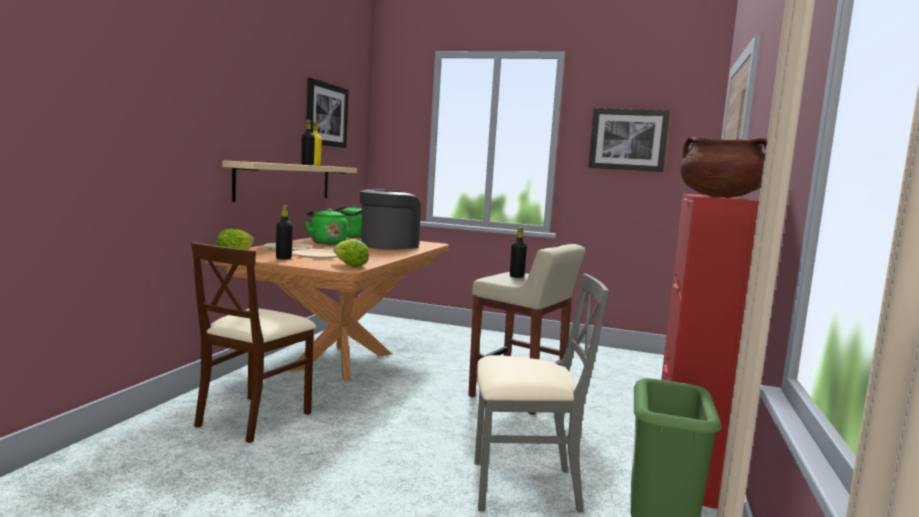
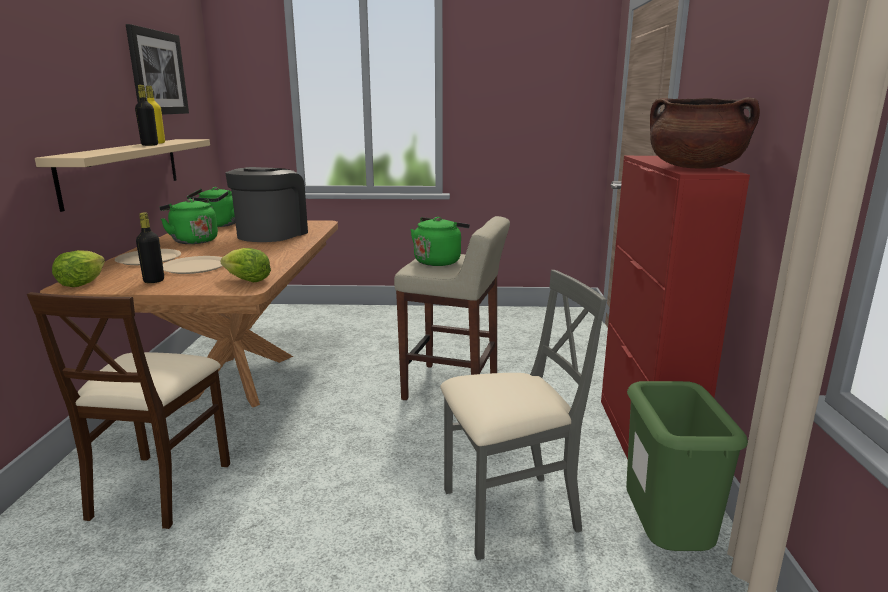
camera: 15 degrees left, 10 degrees up
(516, 277) = (439, 261): black bottle -> green kettle
(628, 139) = (520, 82): picture -> none

